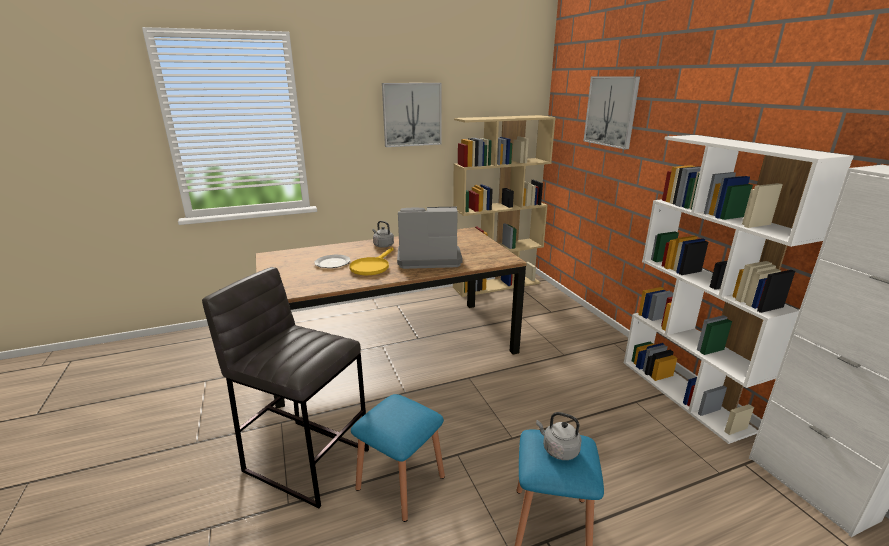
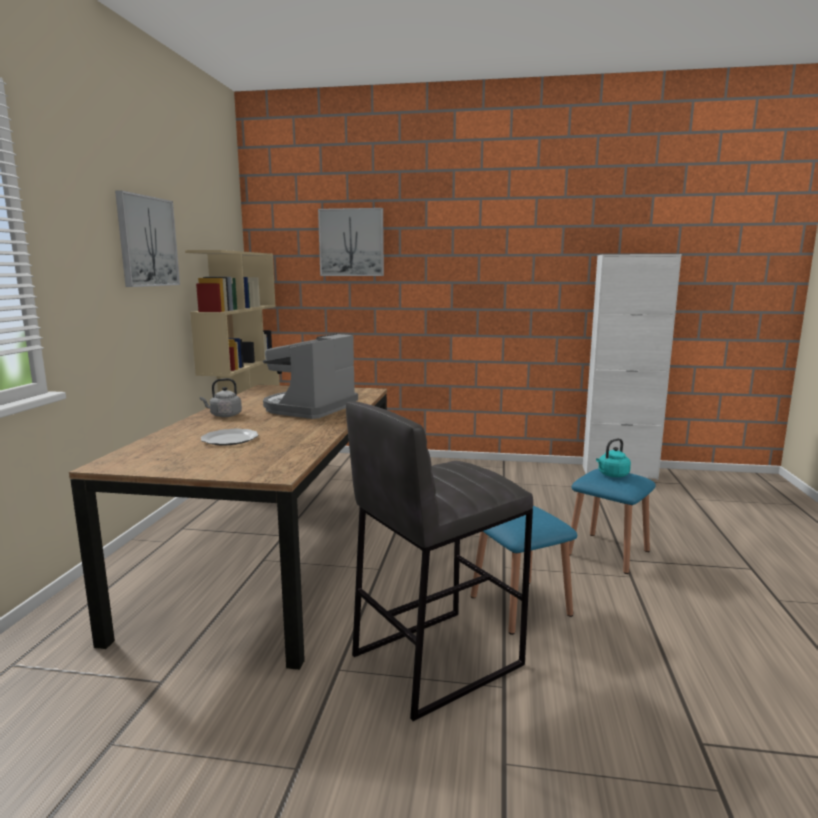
camera: 60 degrees left, 10 degrees down
(372, 266) = (284, 427): yellow frying pan -> none
(558, 449) = (612, 475): grey kettle -> turquoise kettle
(684, 394) = (511, 467): white bookcase -> none

